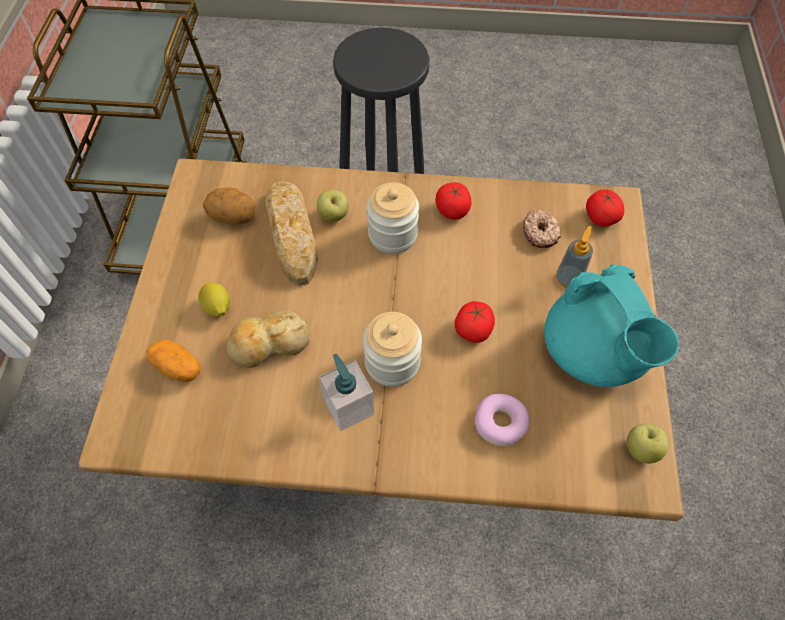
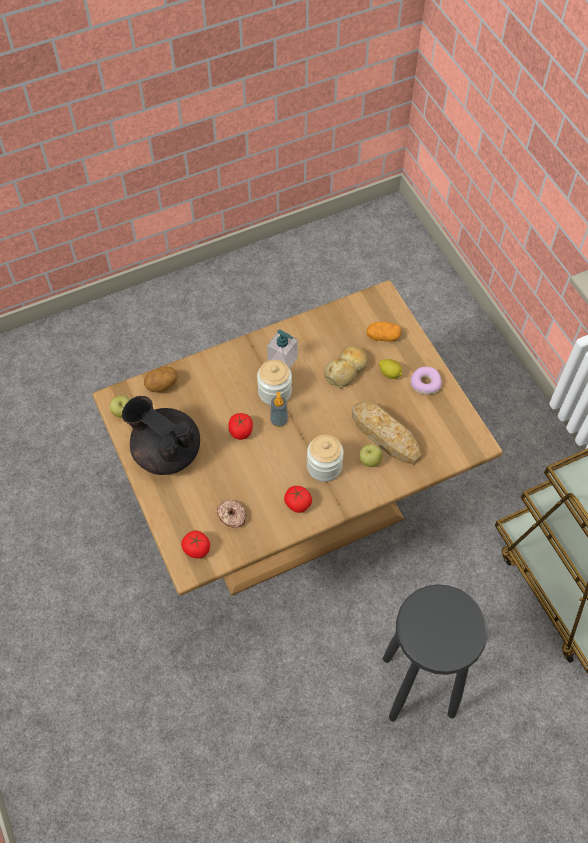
camera: 150 degrees right, 0 degrees up
(233, 217) = (429, 428): potato -> potato (162, 386)
(500, 423) = (201, 390): donut -> donut (425, 383)
(568, 279) = (199, 491): soap dispenser -> soap dispenser (279, 420)
(593, 353) = (166, 451): turquoise teapot -> black teapot

